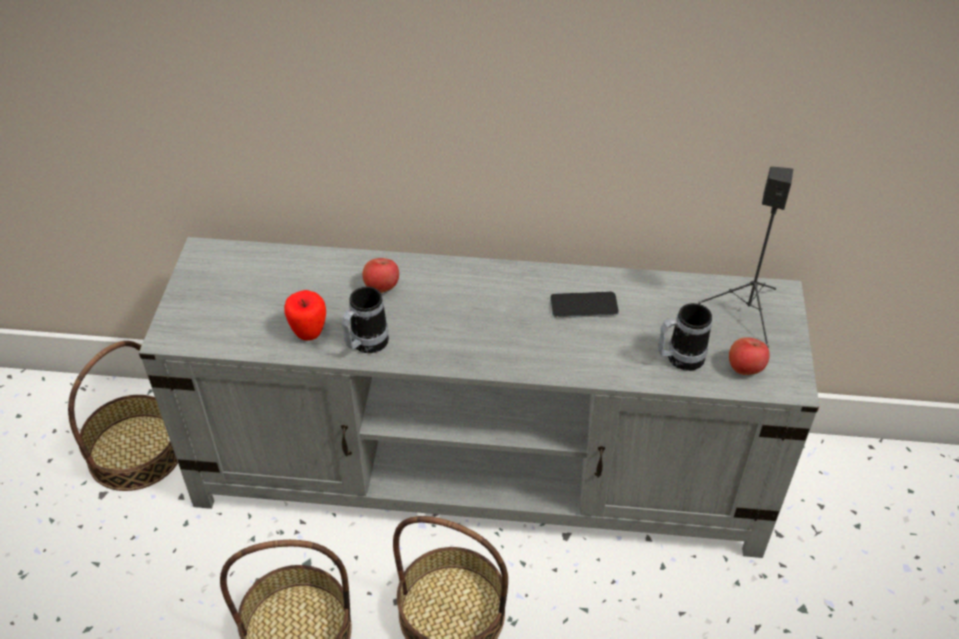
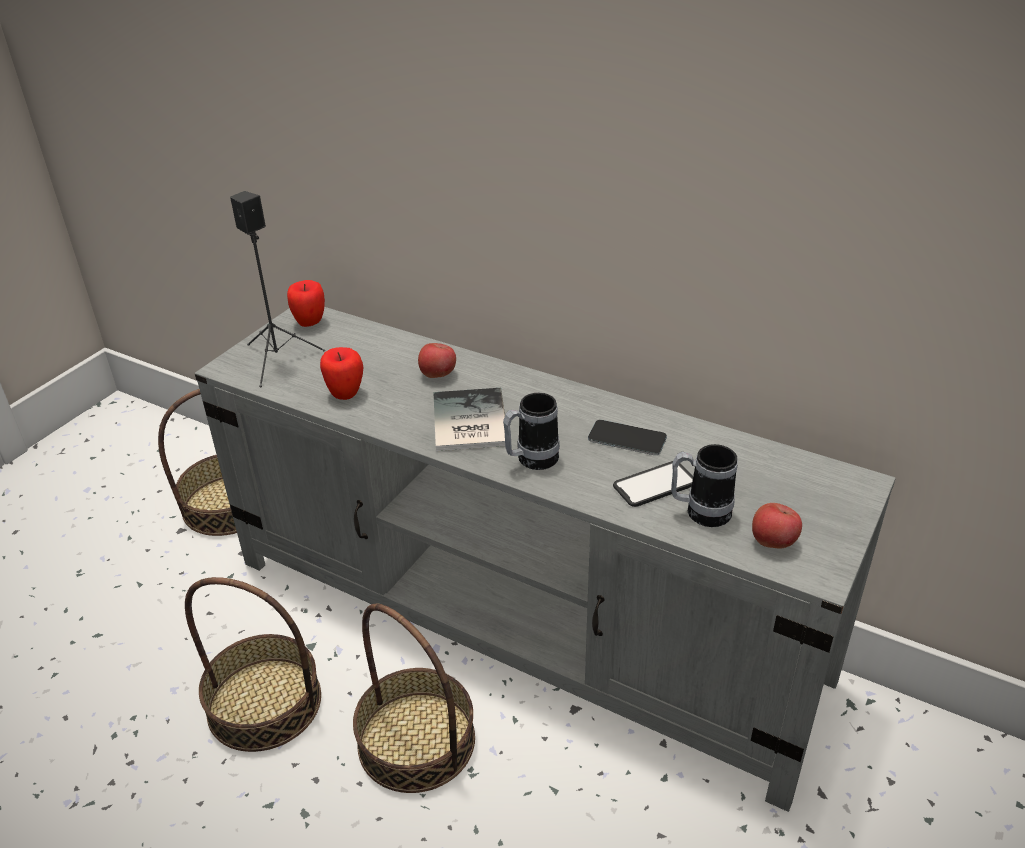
camera: 25 degrees right, 10 degrees down
(217, 263) = (310, 323): none -> apple
(365, 345) = (388, 417): mug -> mug (531, 461)
(440, 330) = (467, 422): none -> book
(630, 344) = (654, 485): none -> phone
(747, 311) = (809, 489): black speaker -> black speaker (279, 359)

